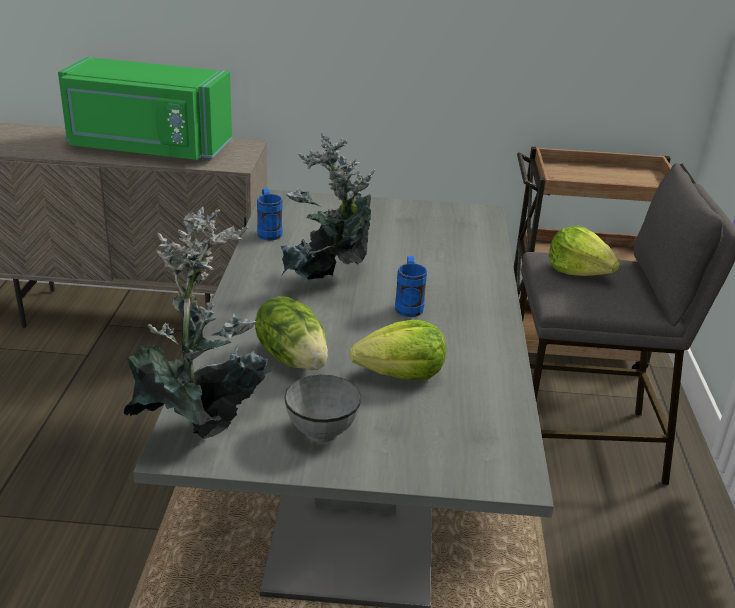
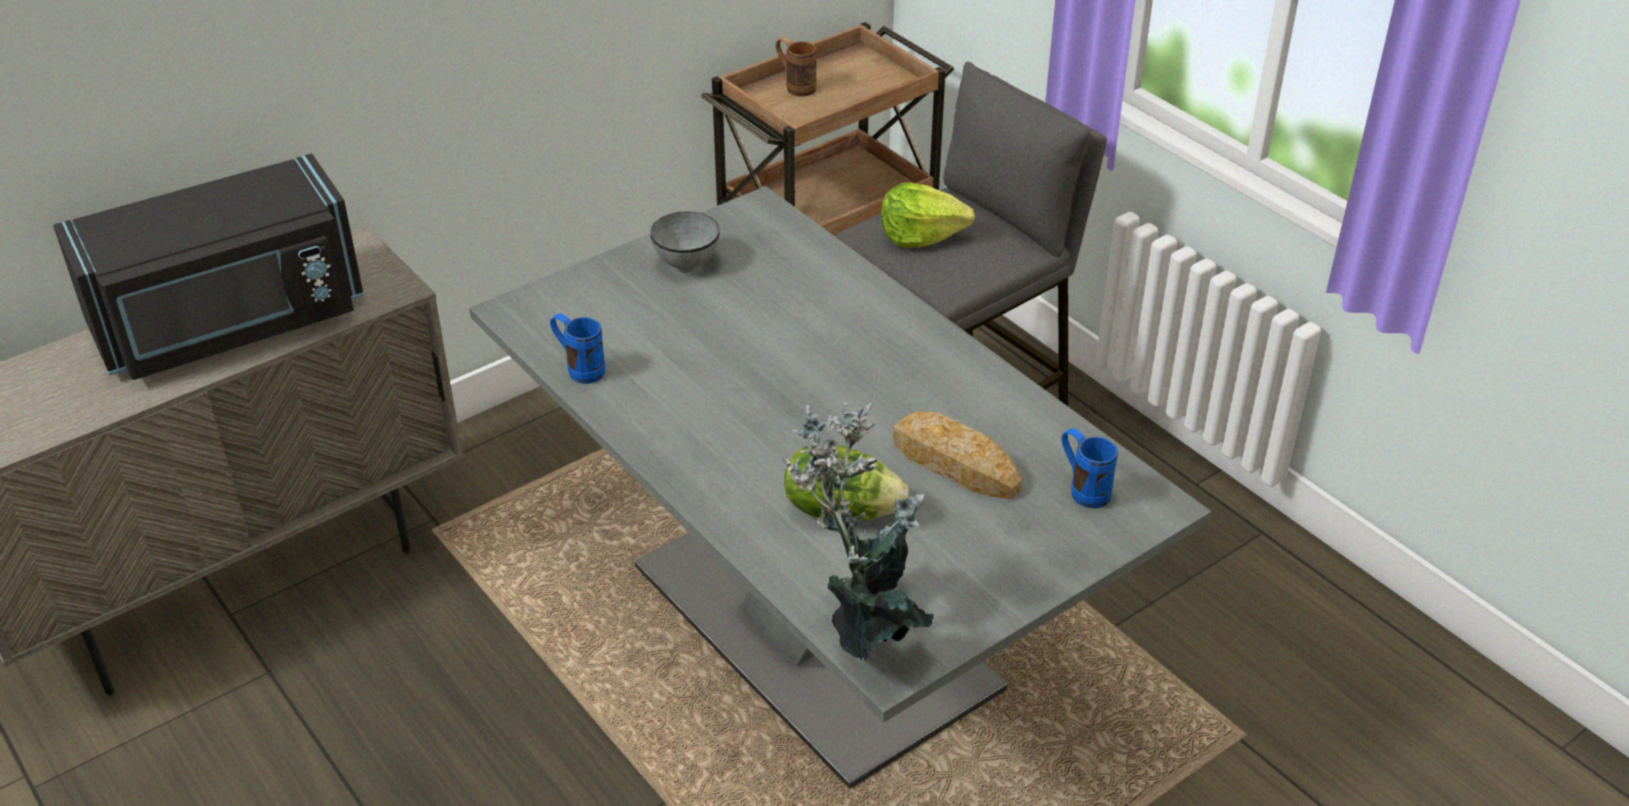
camera: 40 degrees left, 10 degrees up
(148, 148) = (232, 324): green microwave -> black microwave
(322, 431) = (973, 566): grey bowl -> grey bowl (687, 263)
(329, 283) = (745, 400): potted plant -> none
(401, 374) = (954, 464): lettuce -> bread
(408, 305) = (856, 381): blue mug -> blue mug (1083, 489)
(585, 171) = (795, 86): none -> brown mug

